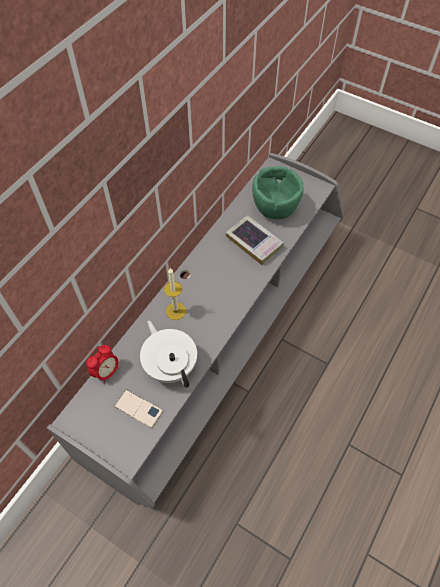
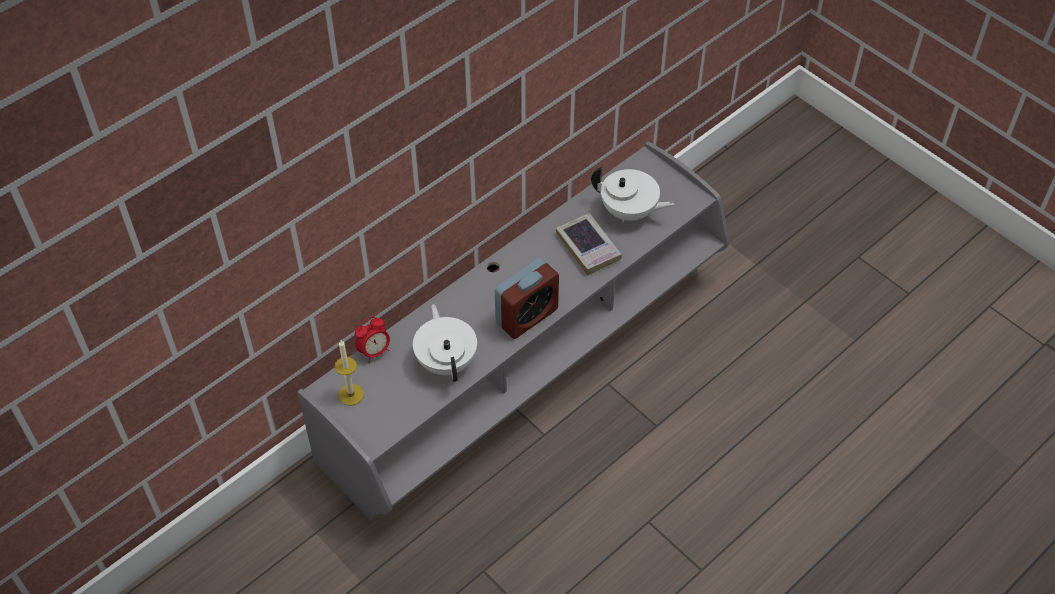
camera: 15 degrees right, 5 degrees down
(138, 408) = (399, 396): phone -> none
(176, 311) = (470, 305): candle -> candle (351, 394)
(225, 310) = (527, 316): none -> alarm clock
(275, 208) = (629, 212): green bowl -> white teapot

